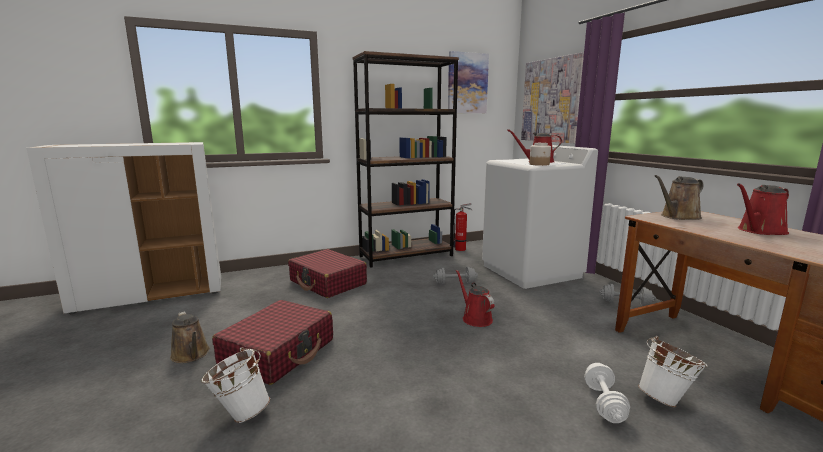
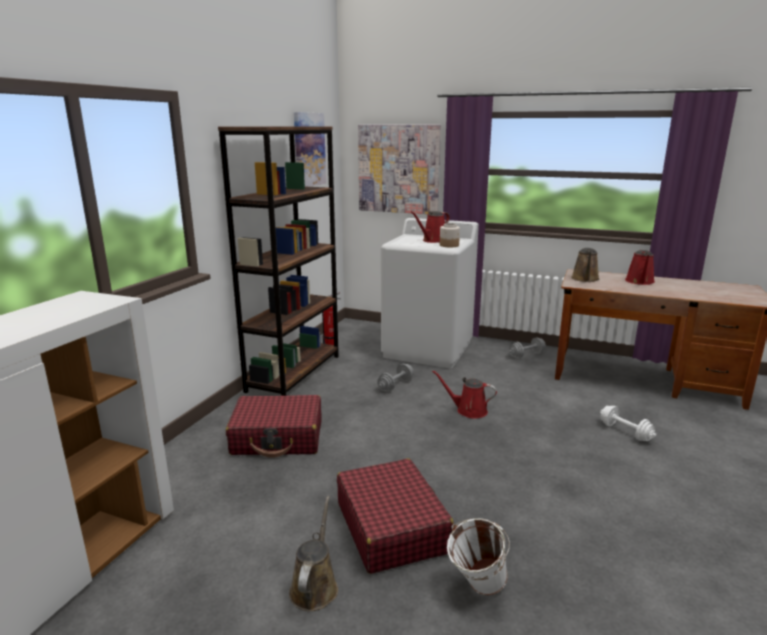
camera: 45 degrees left, 5 degrees up
(191, 355) = (315, 586): brown watering can -> brown watering can turned 90 degrees counterclockwise
(666, 399) = (640, 413): white bucket -> none

